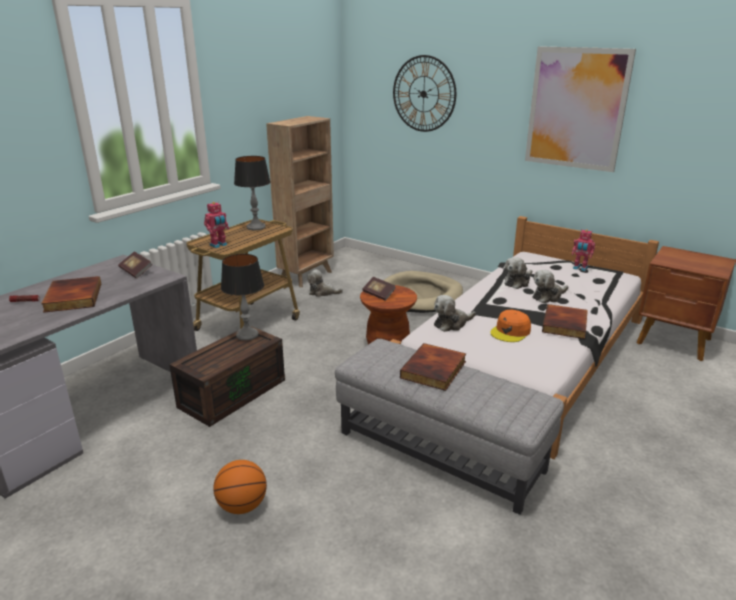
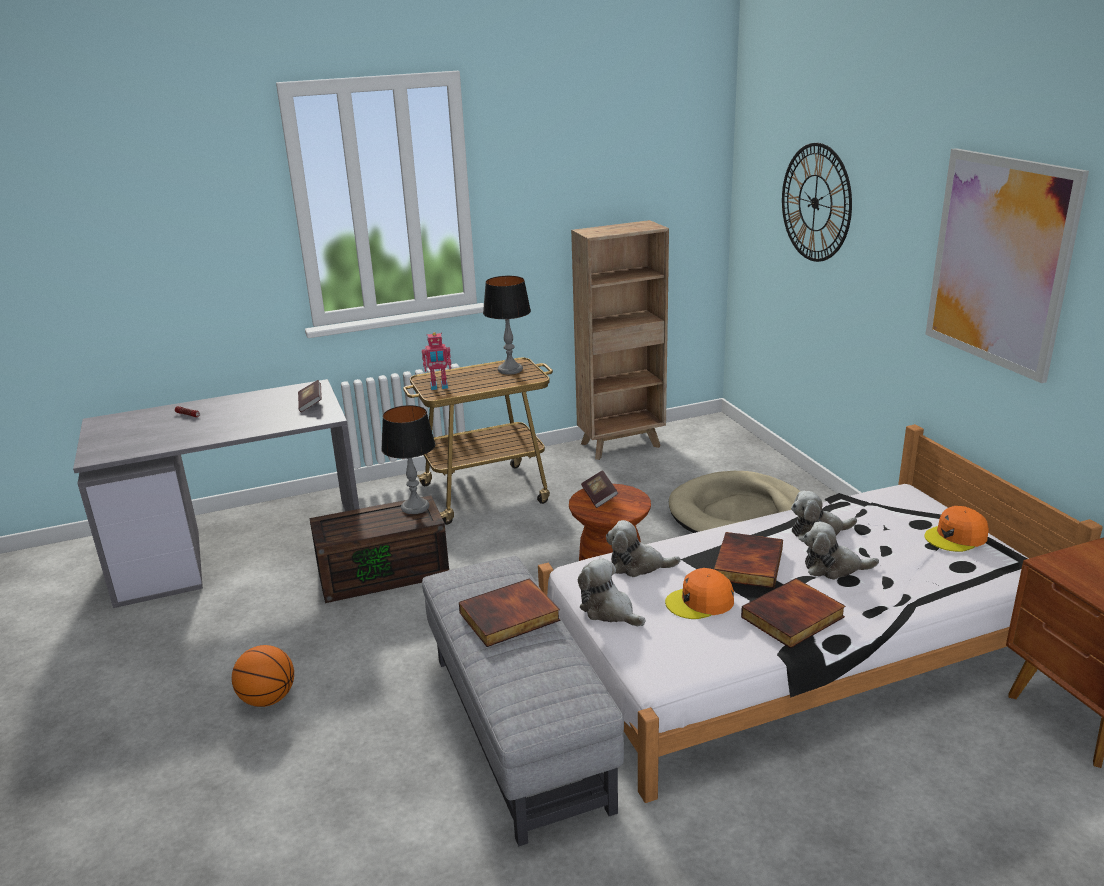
camera: 35 degrees right, 0 degrees up
(72, 297) = (225, 420): book -> book (746, 563)
(322, 292) = (615, 474): plush toy -> plush toy (609, 611)
(580, 268) = (956, 537): toy robot -> orange cap

